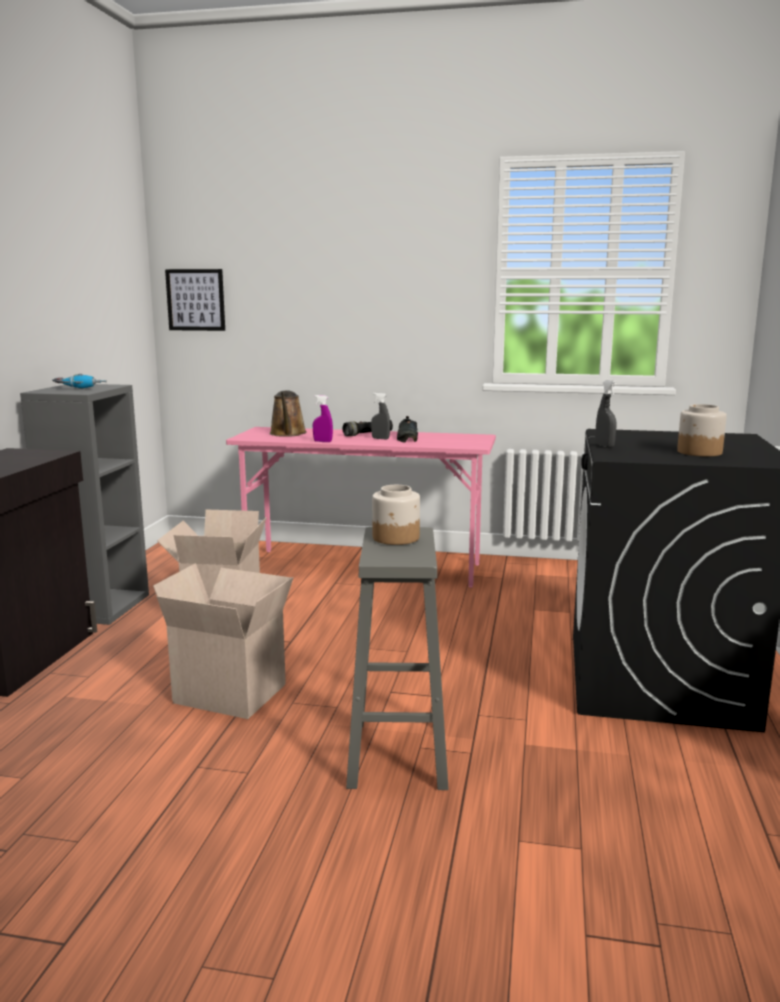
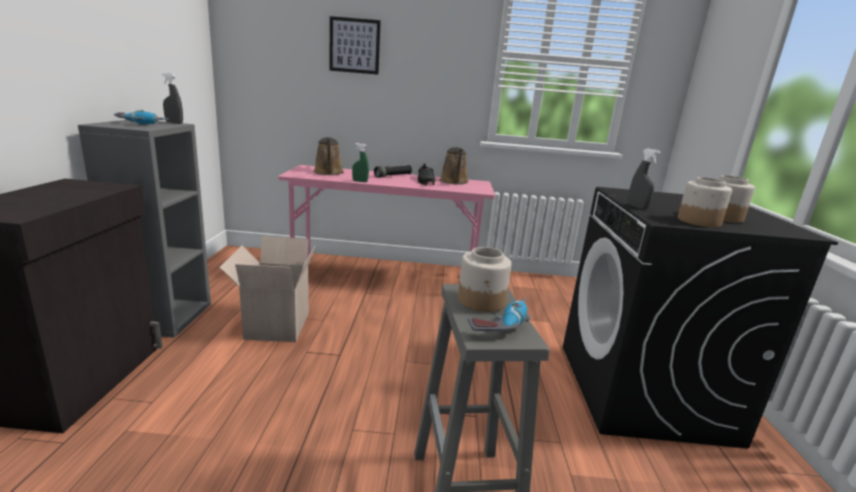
camera: 10 degrees left, 5 degrees up
(195, 300) = (250, 56): picture -> picture (354, 46)
(233, 692) = (295, 418): cardboard box -> none
(322, 441) = (360, 181): purple spray bottle -> green spray bottle
(380, 438) = (405, 181): grey spray bottle -> grey spray bottle (174, 123)
(402, 552) = (501, 324): none -> power drill
(445, 437) = (454, 182): none -> brown watering can
(658, 456) = (698, 221): none -> jar

